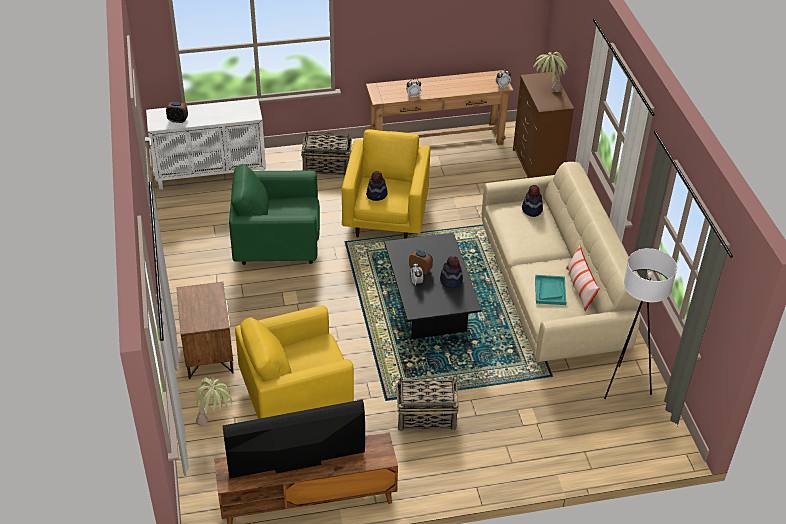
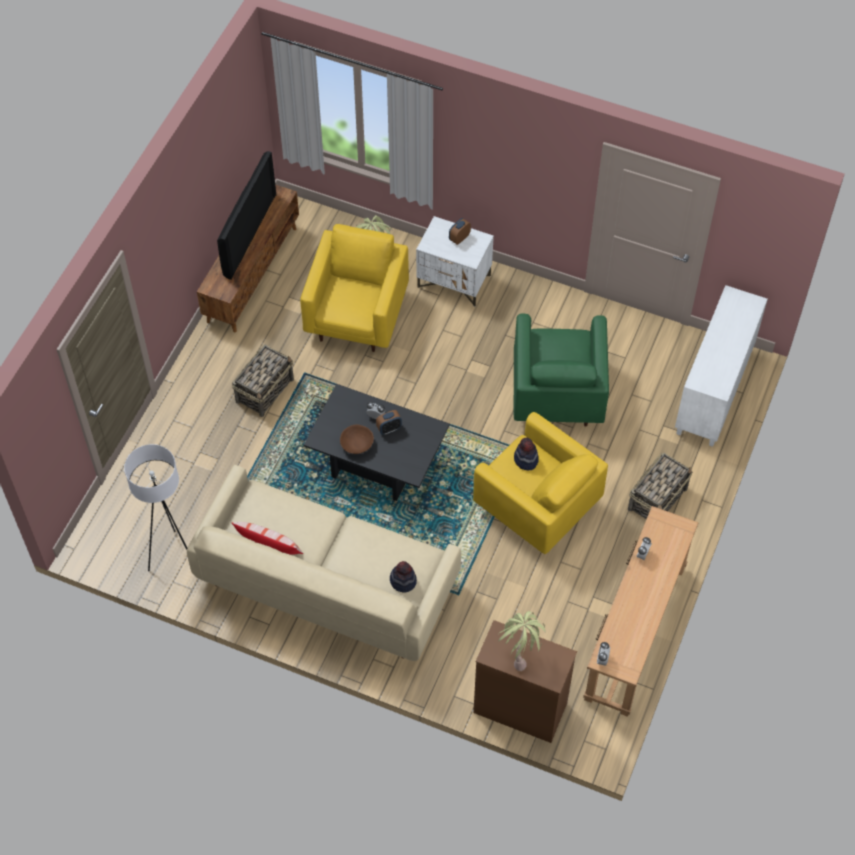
camera: 125 degrees right, 15 degrees up
(178, 120) = (729, 316): alarm clock -> alarm clock (459, 238)
(208, 352) = (454, 281): brown nightstand -> white nightstand
(278, 246) = (557, 393): green armchair -> green armchair turned 150 degrees clockwise
(451, 280) = (357, 444): hat -> brown bowl
(550, 291) = (285, 517): turquoise tray -> none

